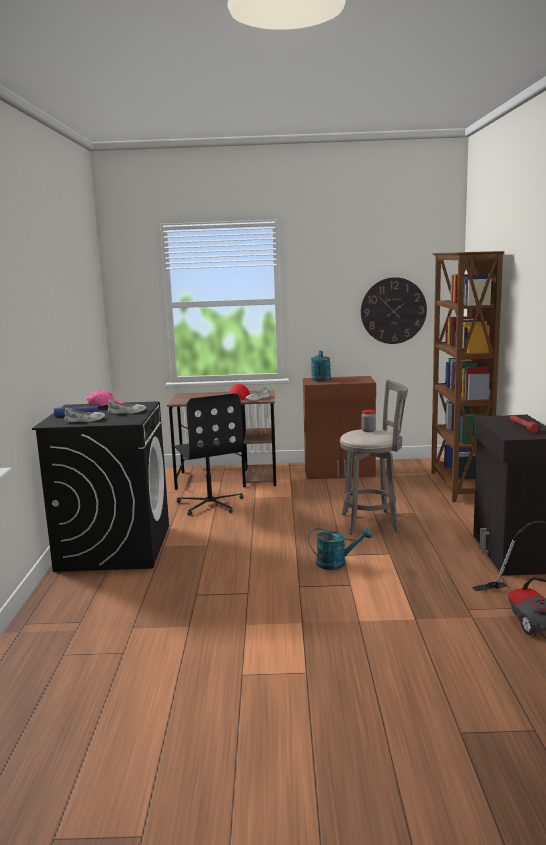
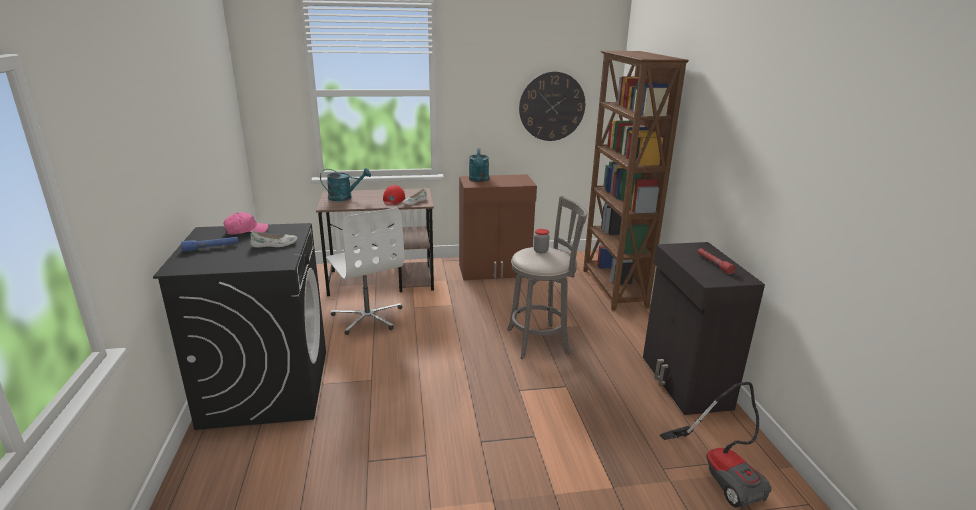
camera: 10 degrees left, 10 degrees up
(85, 420) = (222, 261): white shoe -> none
(210, 504) = (368, 317): black office chair -> white office chair
(337, 563) = (515, 403): turquoise watering can -> turquoise watering can (344, 197)

